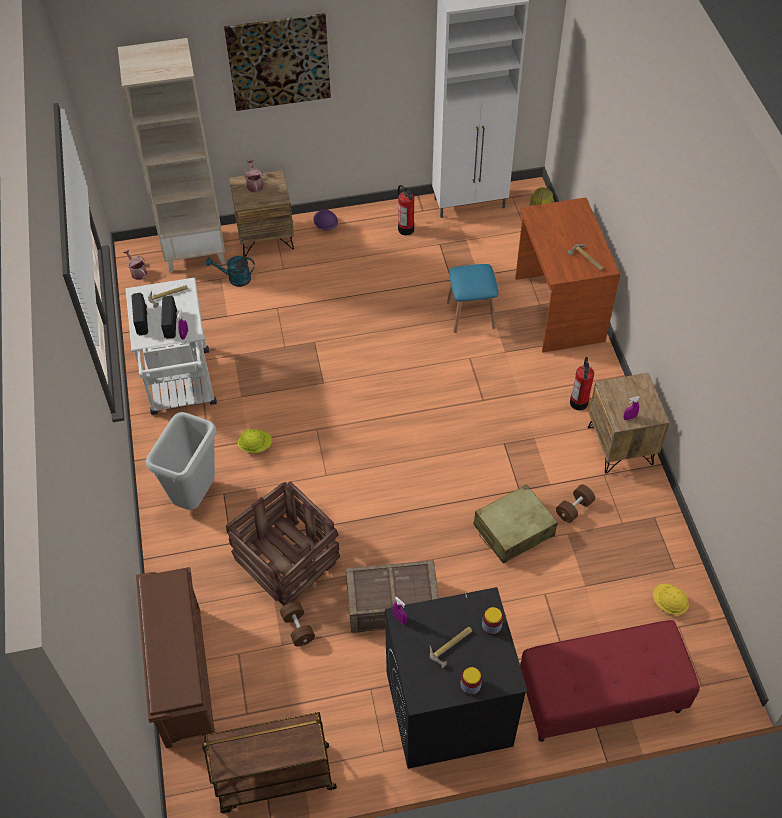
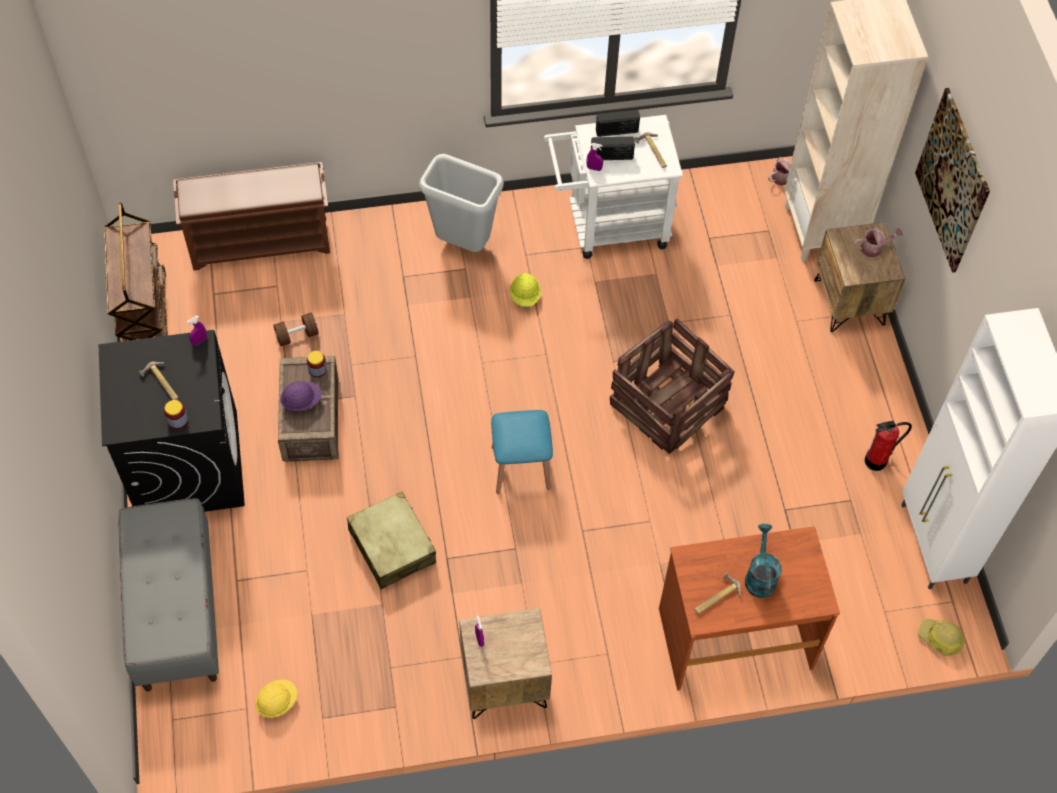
camera: 90 degrees right, 5 degrees up
(235, 279) = (776, 272): turquoise watering can -> turquoise watering can (760, 575)
(286, 559) = (379, 325): crate -> crate (668, 404)
(325, 225) = (875, 368): purple hard hat -> purple hard hat (302, 401)
(470, 685) = (117, 396): jar -> jar (317, 369)
(471, 314) = (723, 528): blue stool -> blue stool (521, 467)
(574, 508) = (415, 616): brown dumbbell -> none
(579, 402) = (574, 643): fire extinguisher -> none
(600, 697) = (176, 611): red bench -> grey bench

